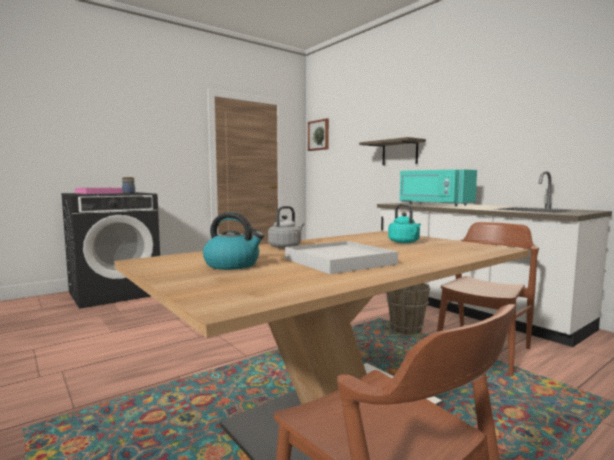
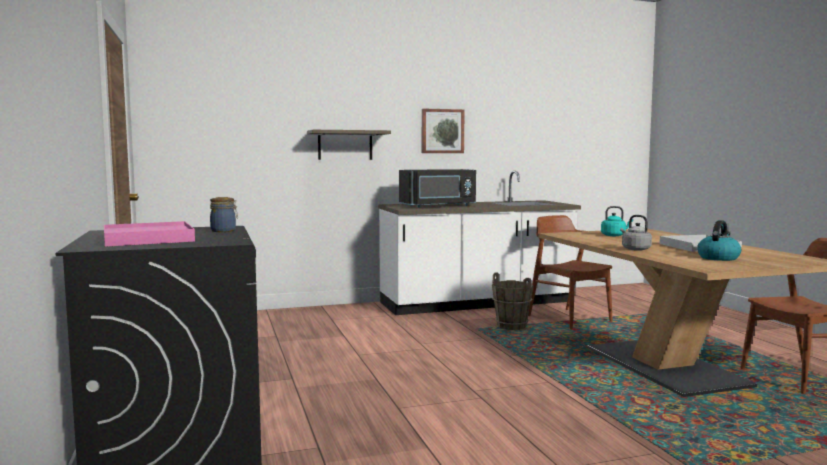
camera: 70 degrees left, 0 degrees up
(319, 135) = (173, 105): picture -> picture (442, 131)
(433, 204) = (439, 206): turquoise microwave -> black microwave

